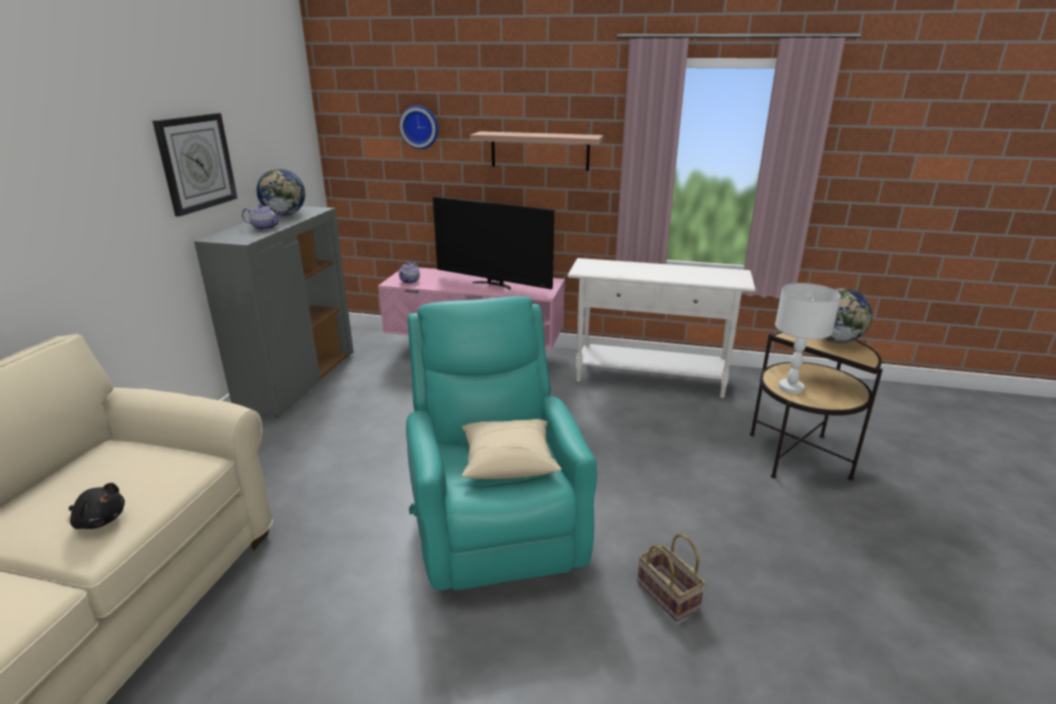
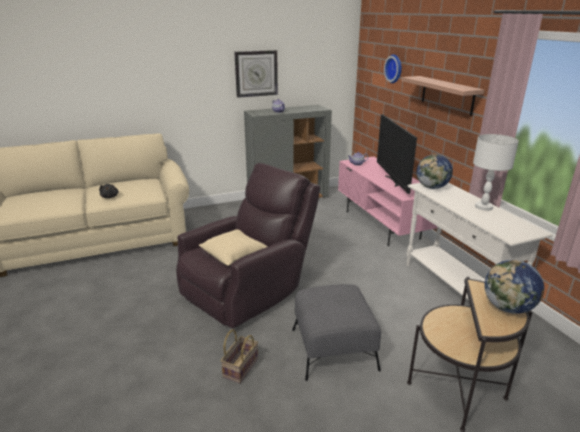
camera: 55 degrees right, 0 degrees up
(285, 215) = (302, 108): globe -> globe (432, 187)
(494, 515) = (249, 289): turquoise armchair -> brown armchair
(686, 500) = (333, 349): none -> grey ottoman
(791, 388) = (443, 322): white table lamp -> white table lamp (483, 207)

